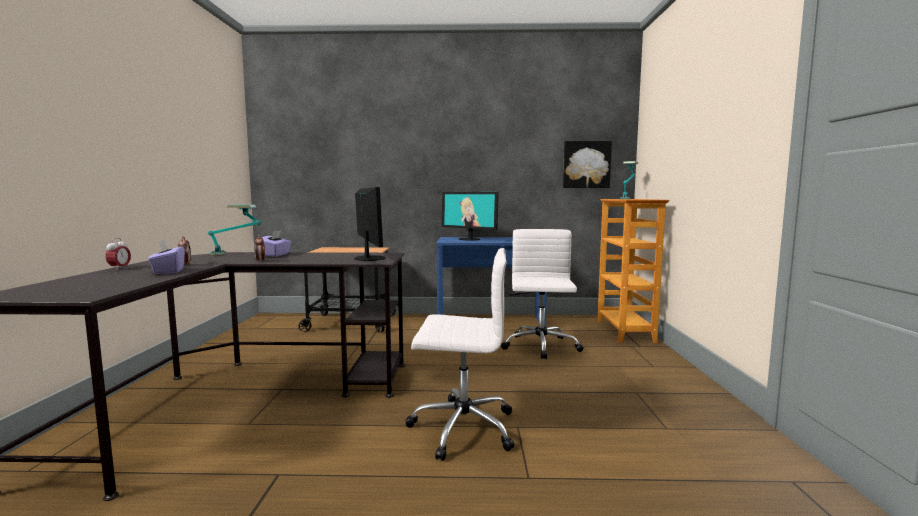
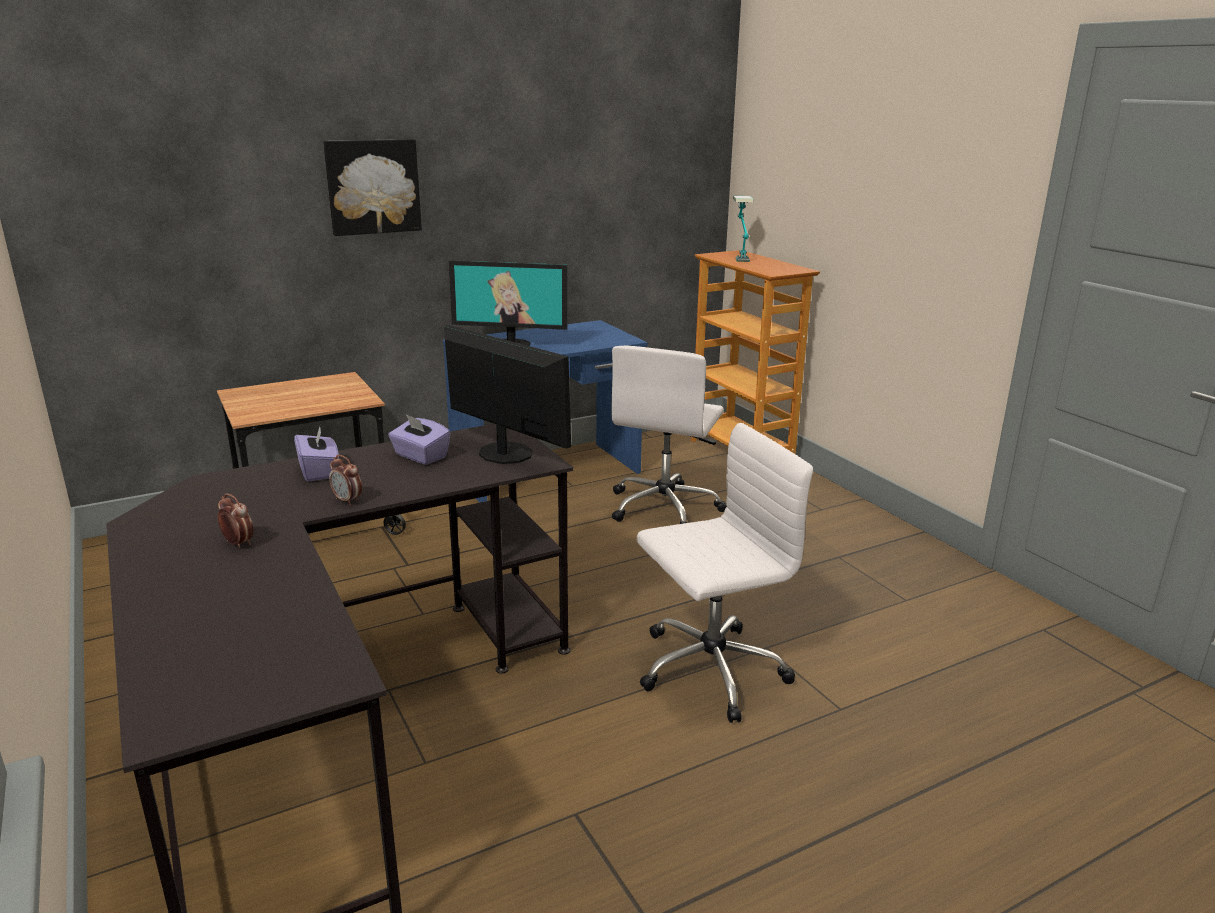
camera: 30 degrees left, 15 degrees up
(119, 268) = (140, 585): alarm clock -> none
(168, 271) = (268, 573): purple tissue box -> purple tissue box (420, 456)
(236, 254) = (233, 481): table lamp -> none
(540, 347) = (665, 507): white office chair -> white office chair turned 135 degrees counterclockwise
(586, 164) = (664, 193): picture -> picture (373, 186)

